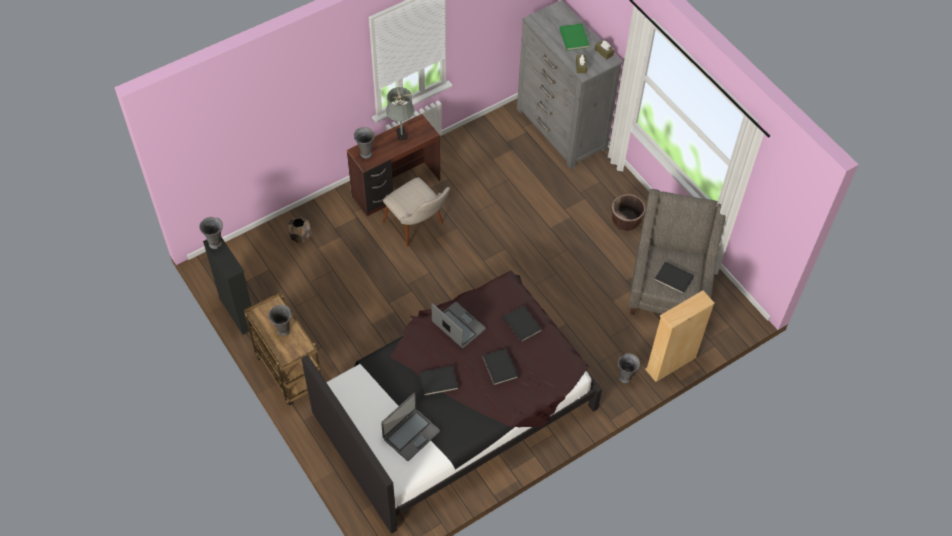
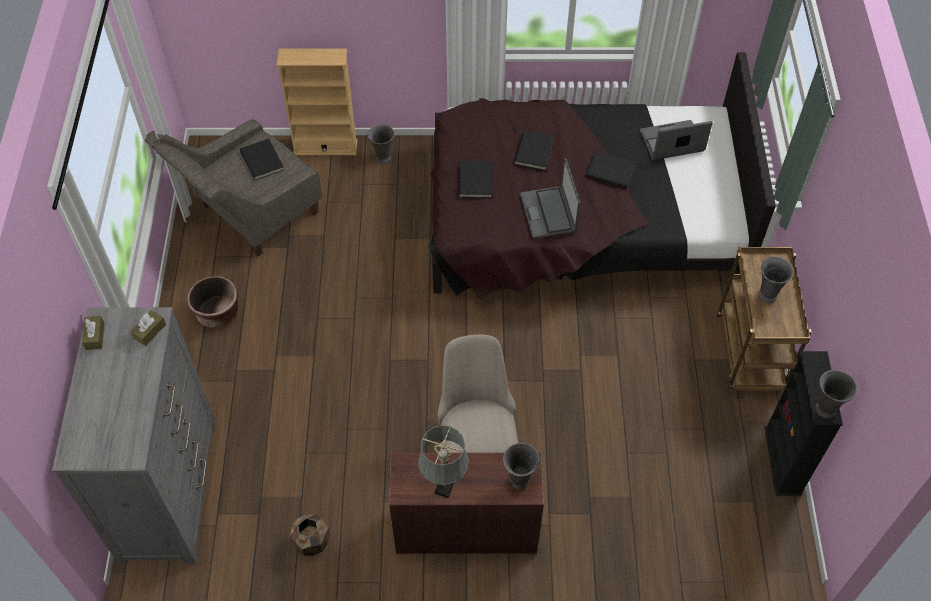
camera: 145 degrees left, 0 degrees up
(300, 236) = (644, 529): brown planter -> brown planter (311, 542)
(574, 38) = (108, 384): green book -> none

